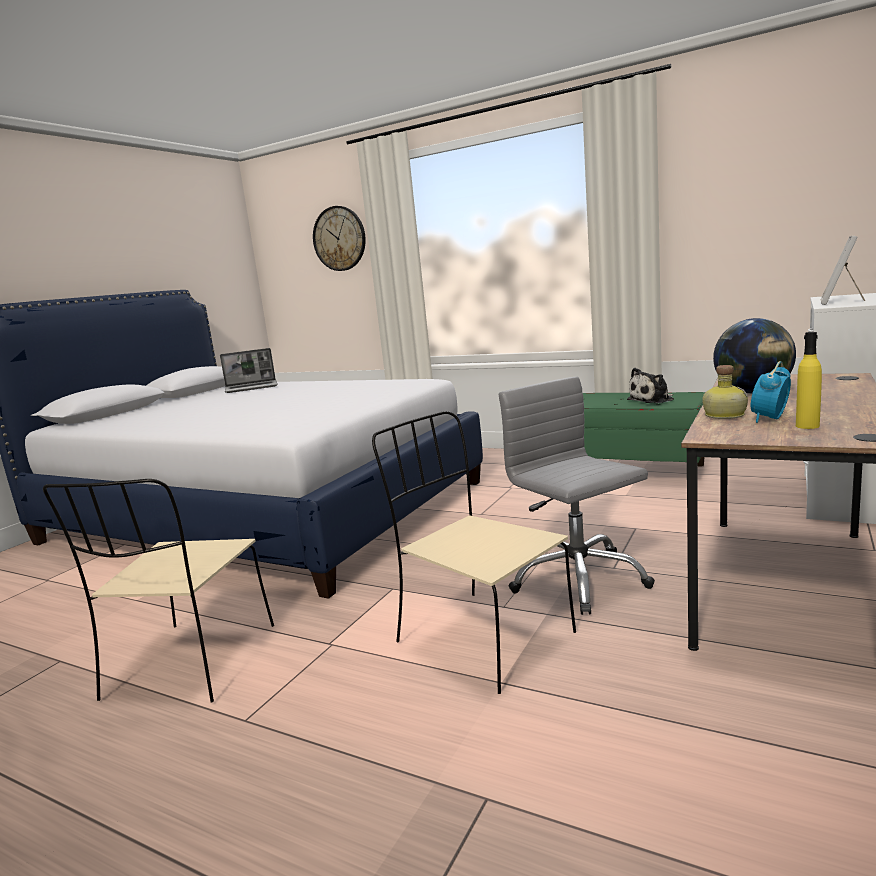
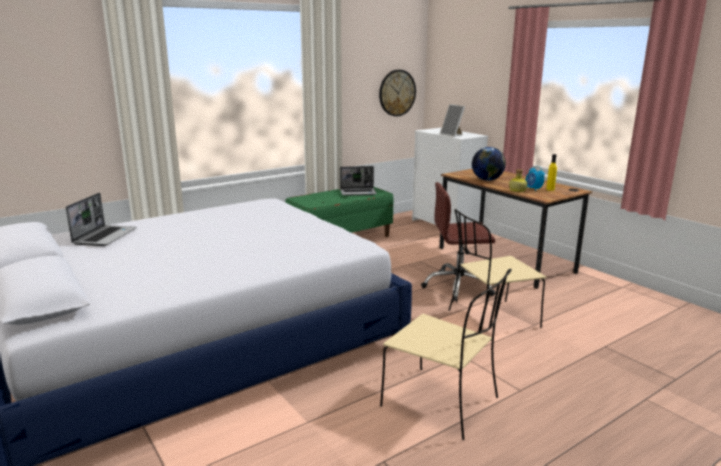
camera: 65 degrees left, 5 degrees up
(339, 238) = (59, 70): wall clock -> wall clock (397, 93)
(577, 579) = (458, 287): grey office chair -> brown office chair
(653, 400) = (358, 192): plush toy -> laptop

